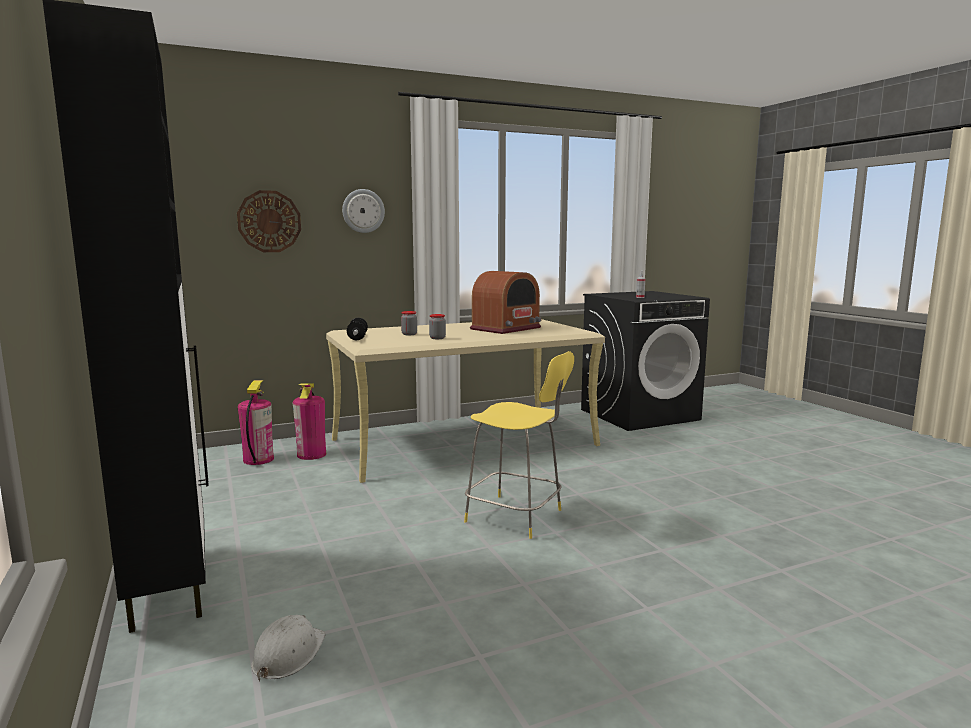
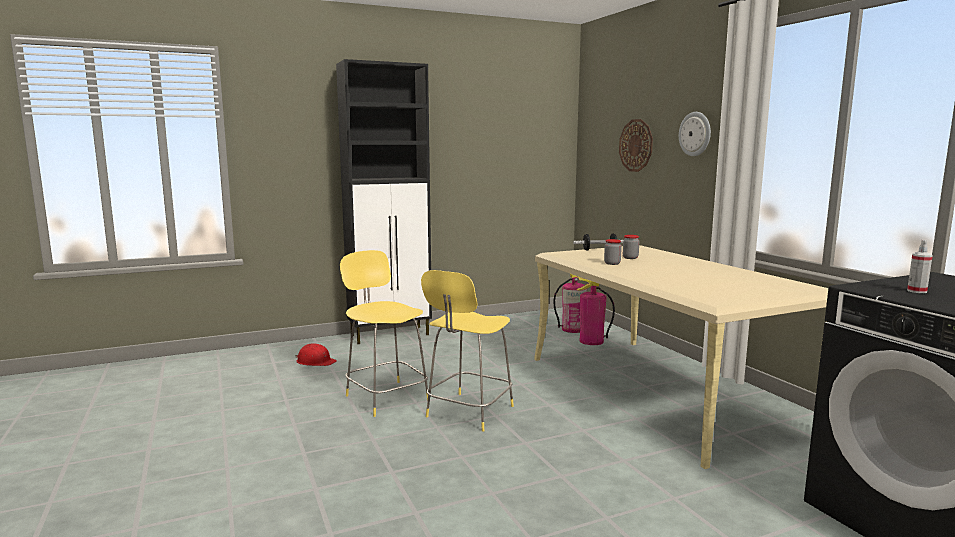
camera: 90 degrees right, 0 degrees up
(288, 654) = (315, 362): white hard hat -> red hard hat
(471, 567) = (385, 397): none -> yellow stool
(506, 328) = (706, 279): radio -> none

